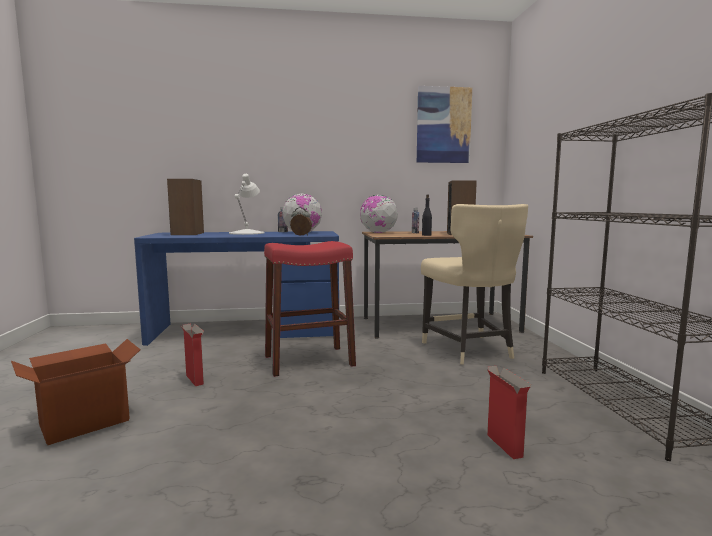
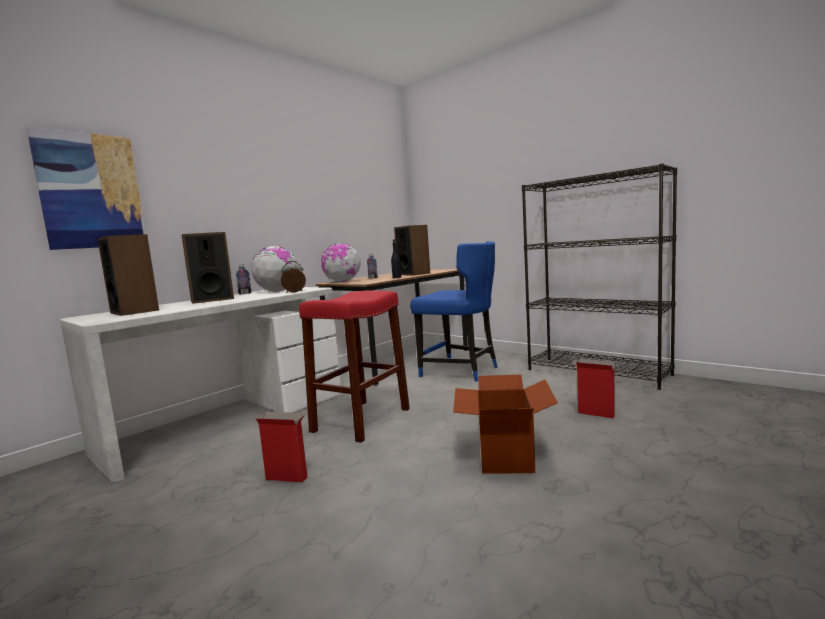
camera: 40 degrees left, 0 degrees up
(84, 422) = (257, 569): cardboard box -> cardboard box (504, 456)
(247, 233) = (212, 300): white table lamp -> speaker
(247, 330) = (229, 420): blue desk -> white desk
(443, 125) = (367, 174): picture -> picture (91, 191)
(469, 350) = (461, 371): beige chair -> blue chair

